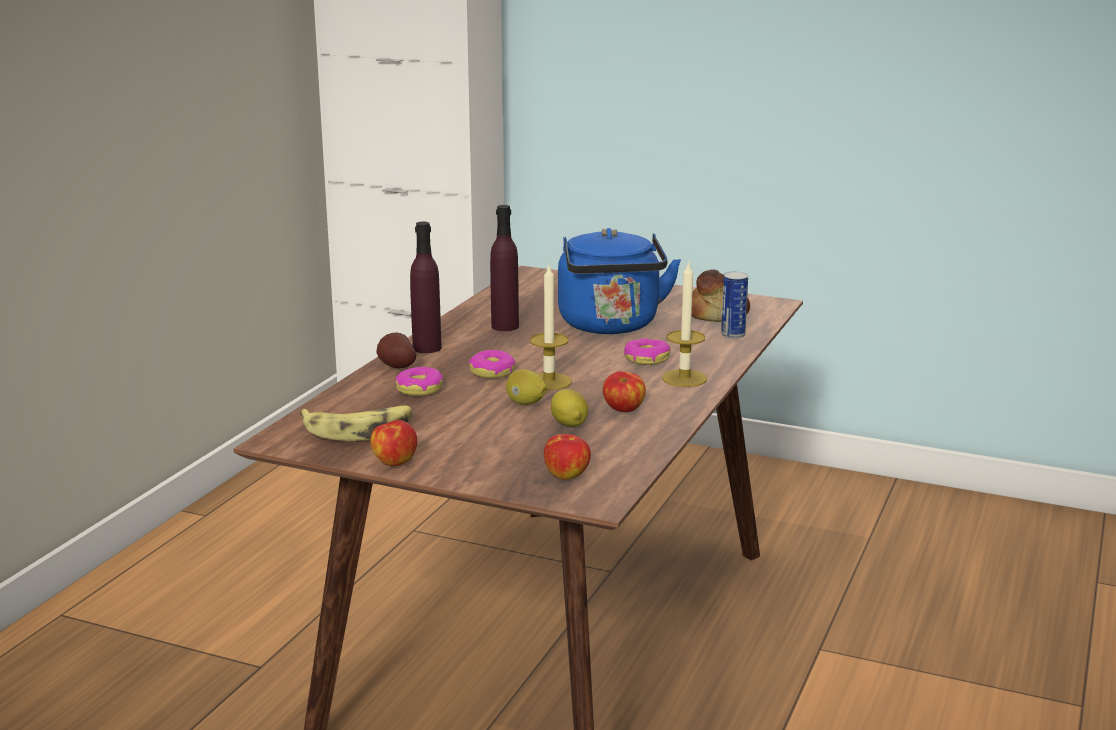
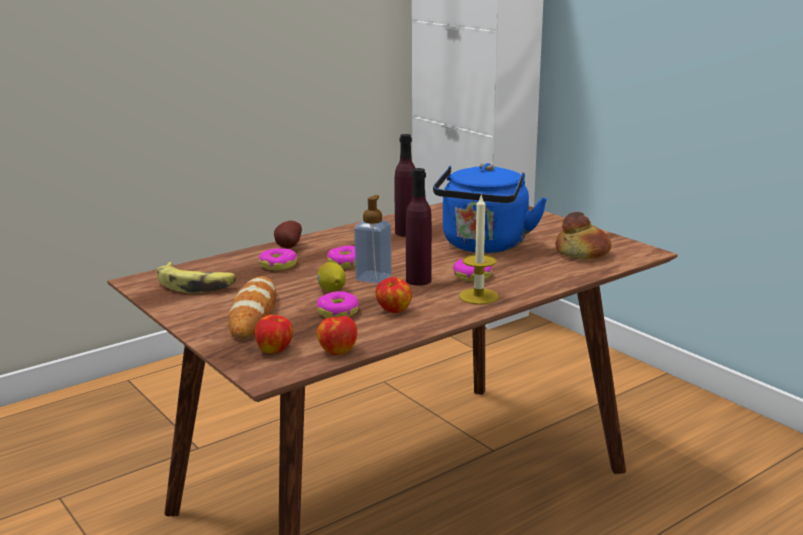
camera: 30 degrees right, 0 degrees up
(394, 462) = (181, 312): apple -> apple (337, 351)
(427, 348) = (329, 238): purple bottle -> purple bottle (418, 280)
(480, 445) = (253, 313): none -> bread
(549, 381) = (373, 278): candle -> soap dispenser
(569, 424) = (337, 312): lemon -> donut
(733, 334) = (572, 270): can -> none

